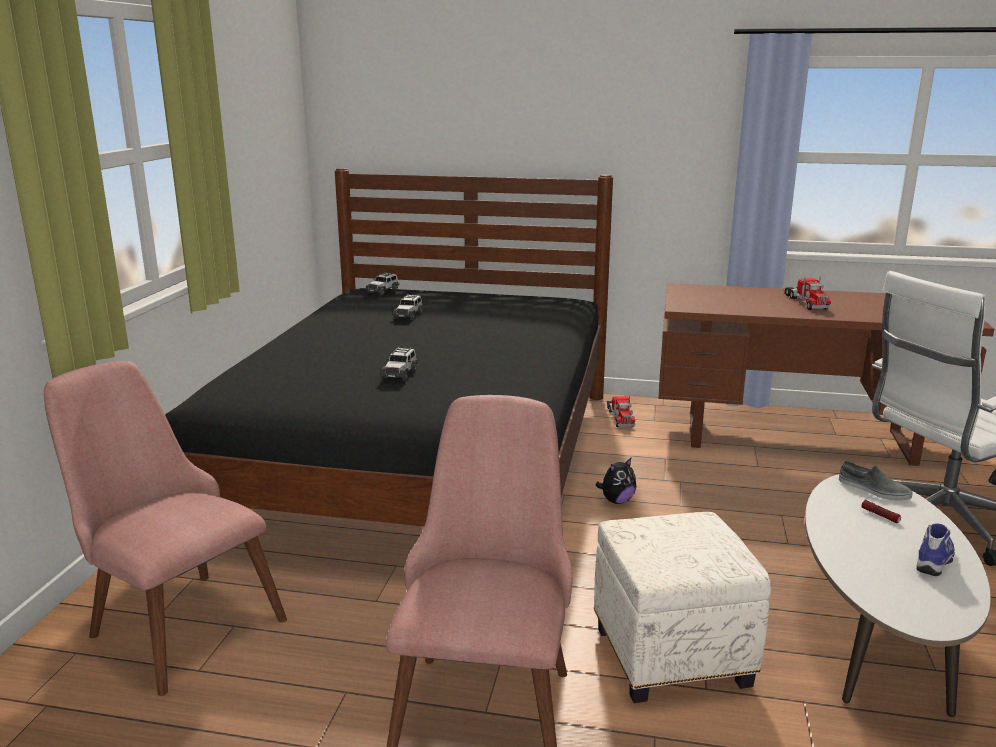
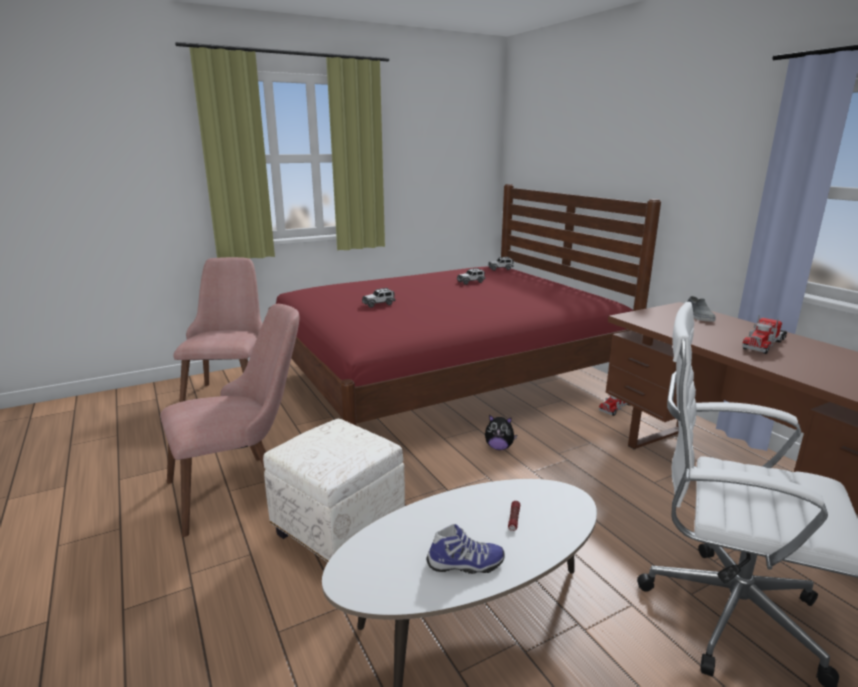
camera: 50 degrees right, 0 degrees up
(425, 461) = (447, 380): black bed -> red bed
(873, 490) = (560, 505): grey shoe -> grey shoe (698, 316)

